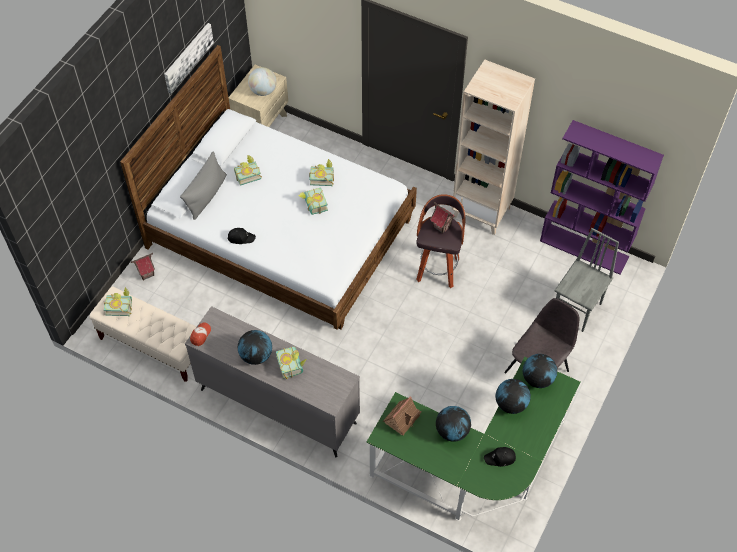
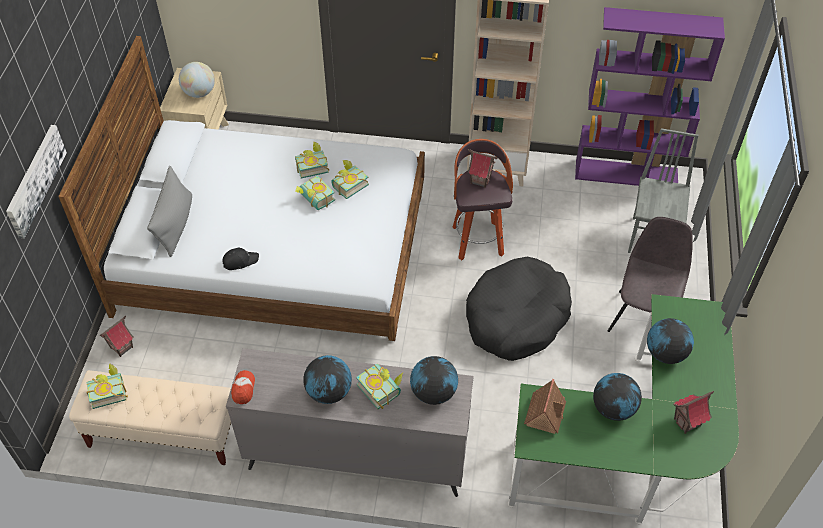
camera: 20 degrees left, 5 degrees down
(188, 57) = (107, 50): picture -> picture (35, 180)
(247, 174) = (217, 187): book -> book (348, 185)
(439, 340) = (516, 317): none -> black dog bed
(500, 458) = (687, 422): black cap -> toy house
(537, 378) = (680, 314): globe -> globe (433, 392)

